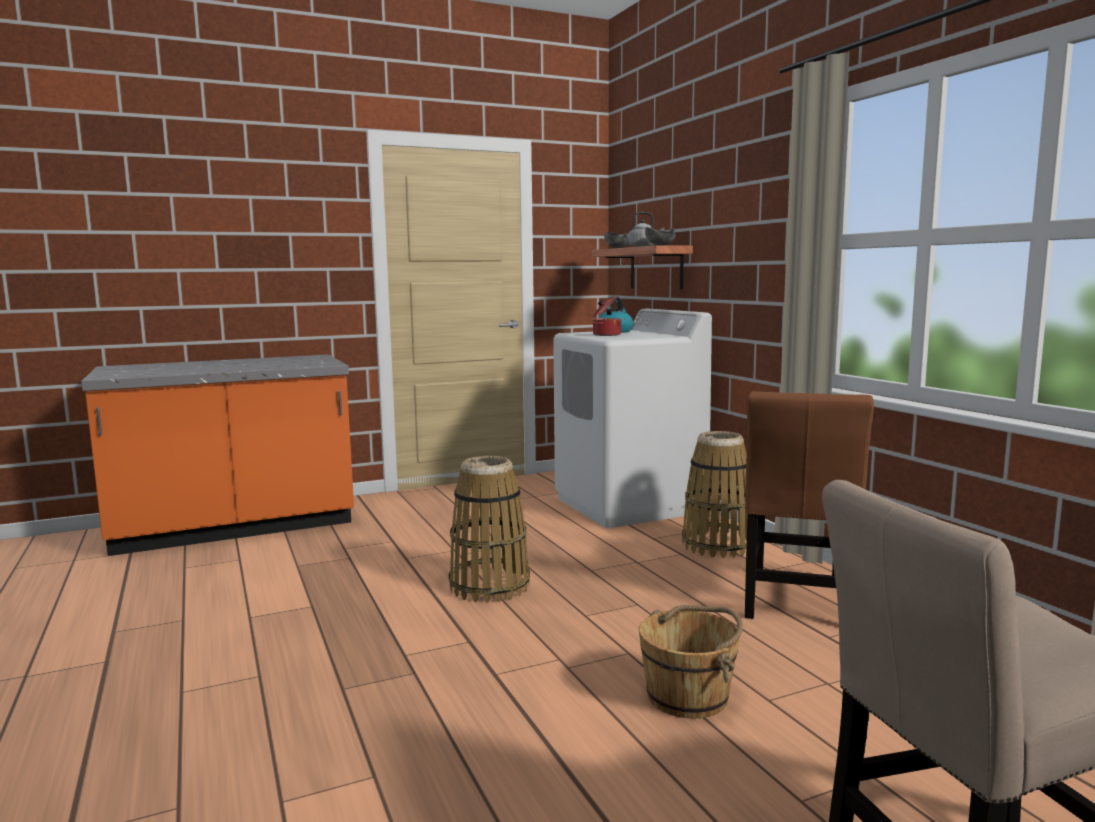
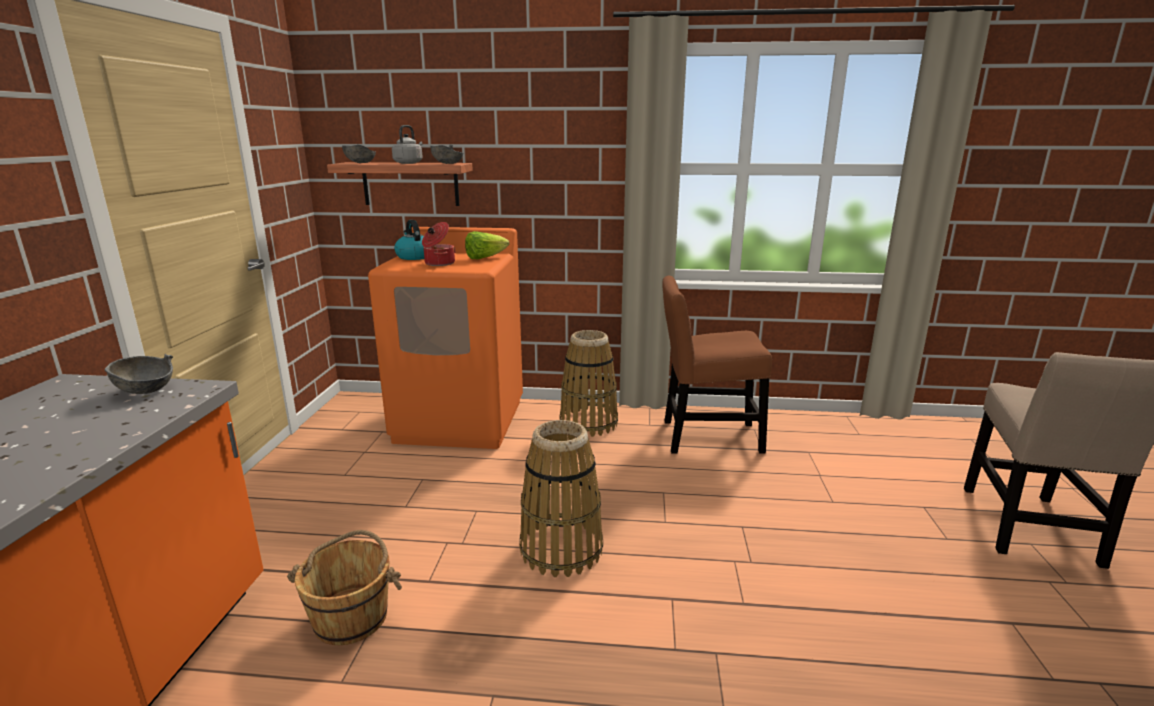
camera: 60 degrees left, 10 degrees up
(319, 361) = (146, 390): none -> grey bowl
(629, 505) = (460, 421): white washing machine -> orange washing machine
(651, 336) = (485, 258): none -> lettuce
(689, 696) = (817, 527): brown bucket -> brown bucket (351, 617)
(797, 601) = (705, 437): brown chair -> brown chair turned 135 degrees clockwise

